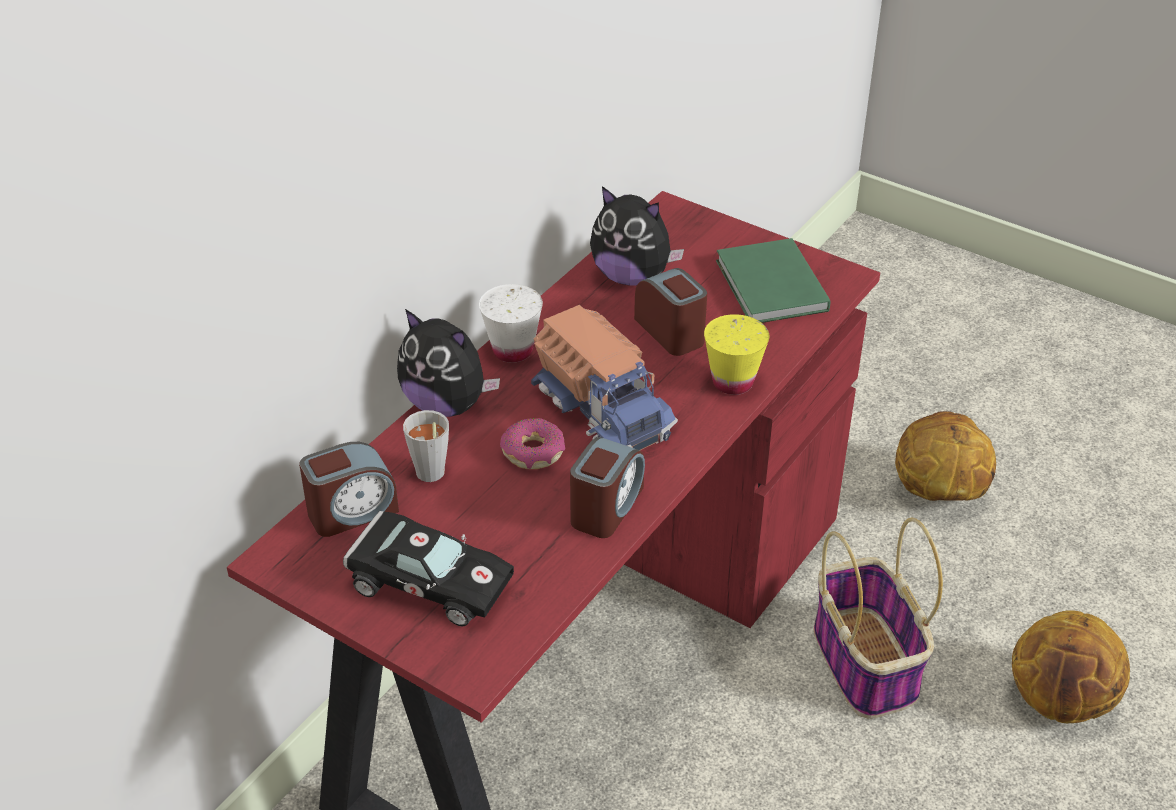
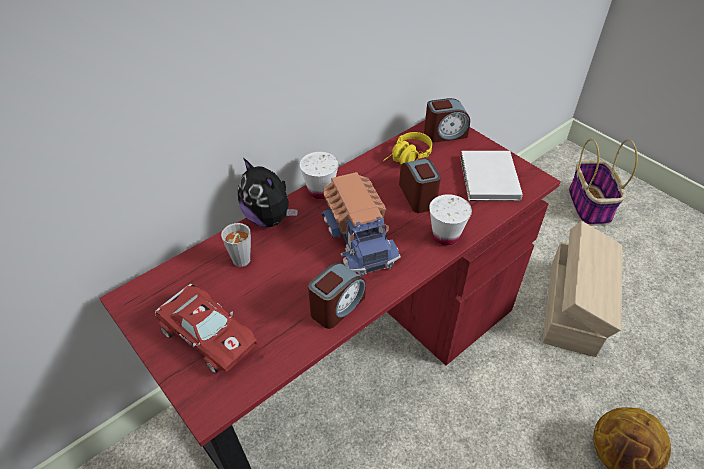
camera: 15 degrees right, 5 degrees up
(352, 512) = (185, 277): alarm clock -> alarm clock (445, 134)
(425, 581) = (206, 334): black toy car -> red toy car
(533, 453) = (306, 260): donut -> none
(632, 276) = (407, 158): plush toy -> yellow headphones
(732, 382) = (445, 236): yellow cup -> white cup
(770, 288) = (488, 179): green book -> white book
(866, 664) = (507, 404): basket -> basket (590, 206)
(937, 492) = (574, 306): basketball -> beige storage box

